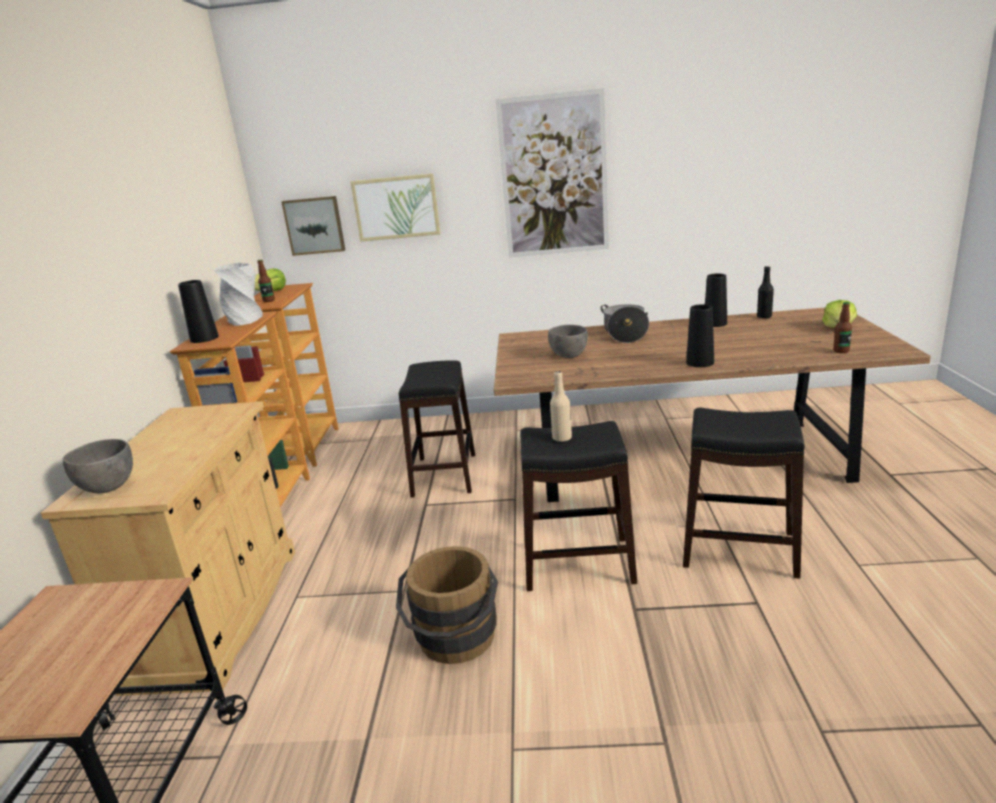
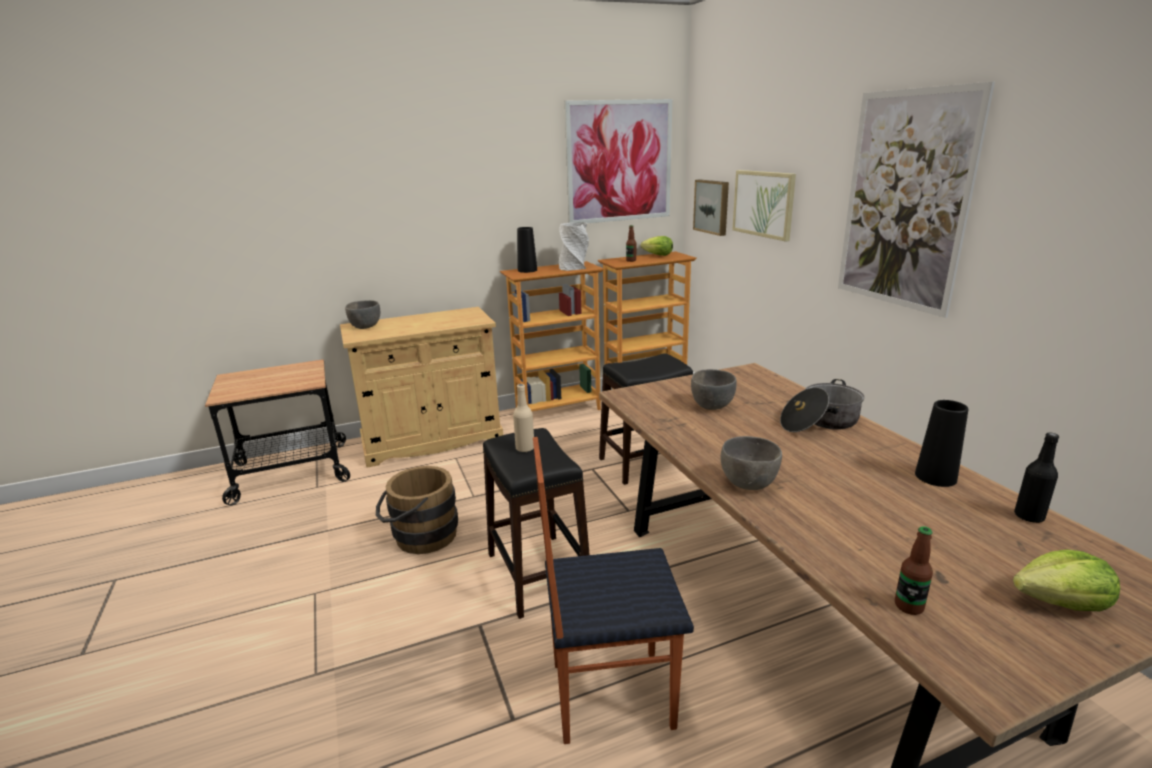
camera: 65 degrees right, 0 degrees up
(212, 189) = (619, 162): none -> picture
(700, 362) = (747, 484): black vase -> grey bowl
(739, 550) = (610, 693): black stool -> chair

